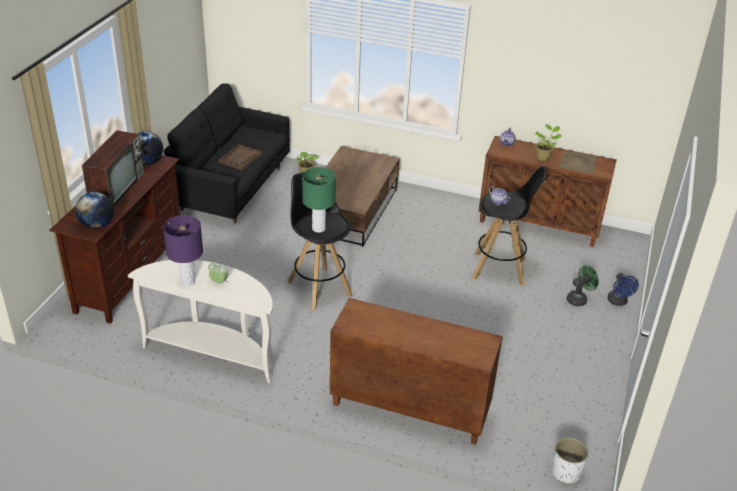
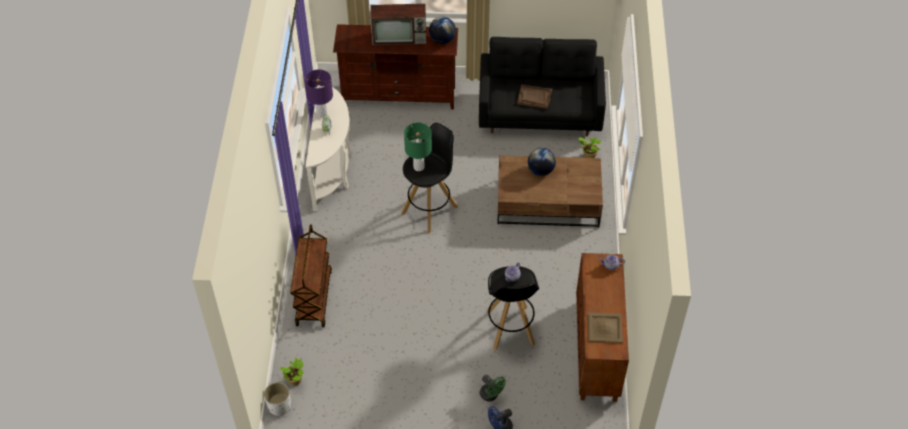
camera: 75 degrees right, 15 degrees up
(97, 225) = (351, 44): globe -> globe (540, 171)
(408, 409) = (313, 297): brown cabinet -> brown cart
(543, 157) = (600, 298): potted plant -> potted plant (295, 381)

